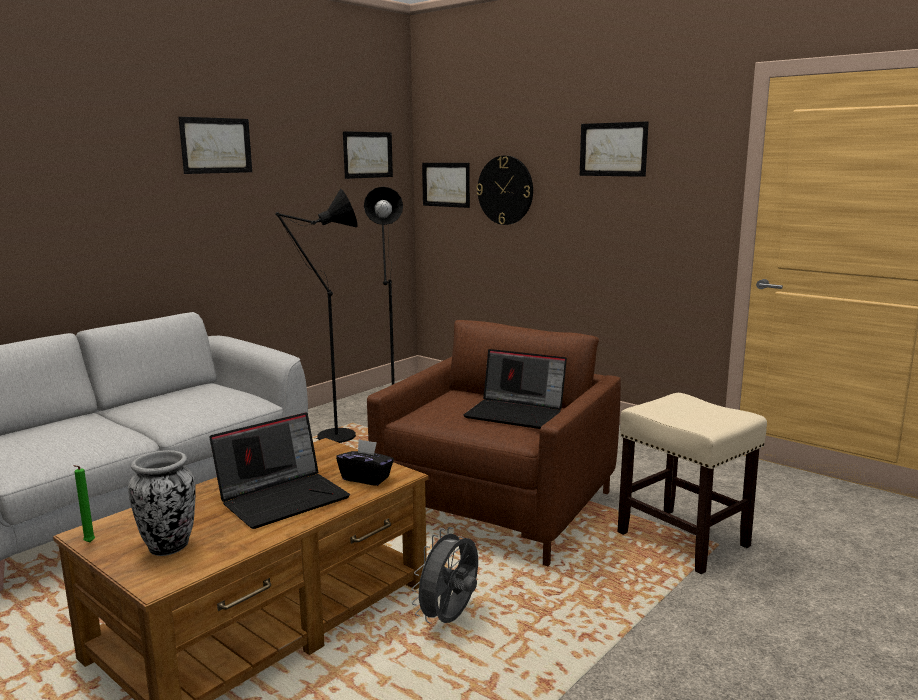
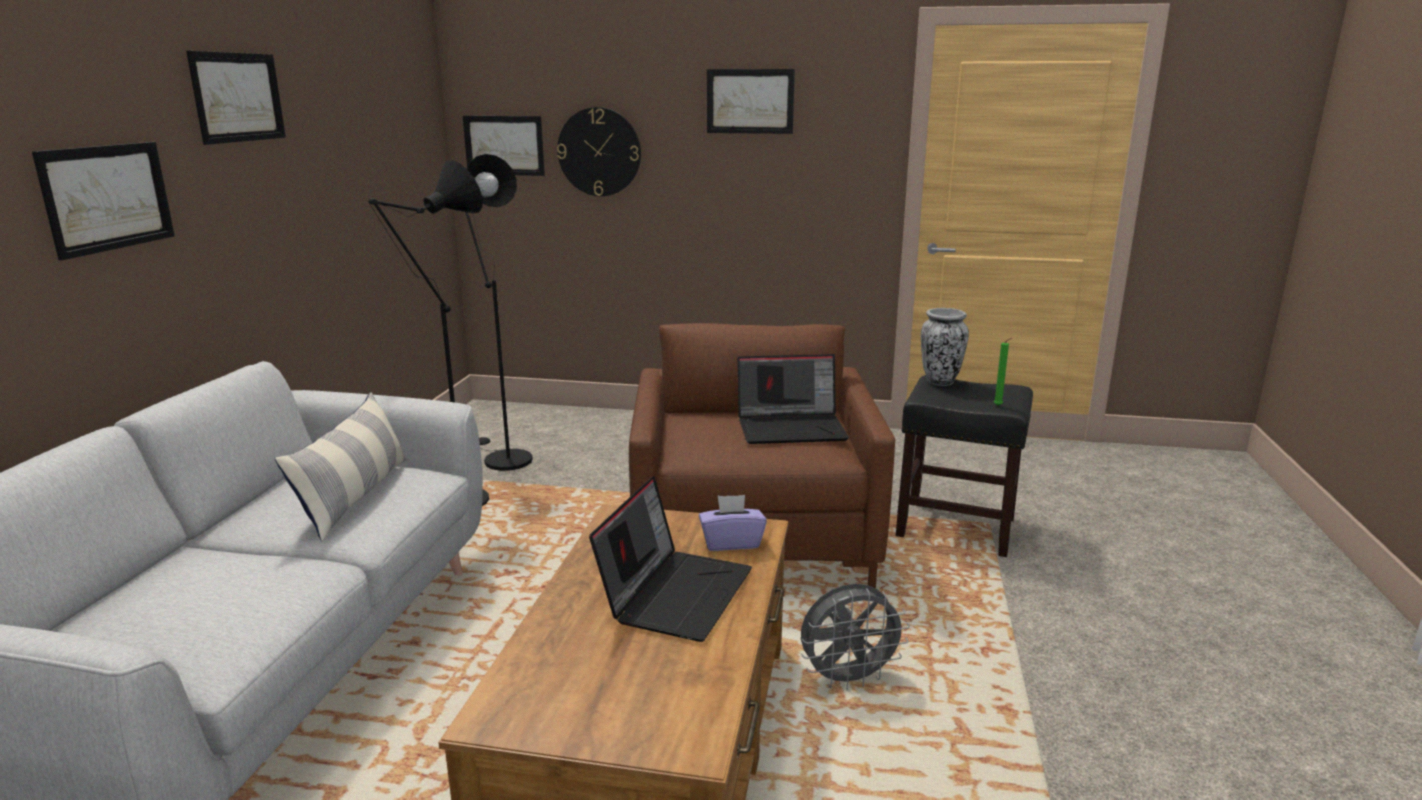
camera: 30 degrees left, 5 degrees up
(88, 543) = (514, 732): green candle -> green candle (999, 406)
(169, 547) = (634, 699): vase -> vase (940, 381)
(199, 404) = (355, 497): none -> pillow
(366, 478) = (731, 542): black tissue box -> purple tissue box
(368, 155) = (402, 106): picture -> picture (107, 197)
(450, 619) = (848, 679): grey fan -> grey fan turned 105 degrees counterclockwise
(684, 540) = (957, 527): beige stool -> black stool

